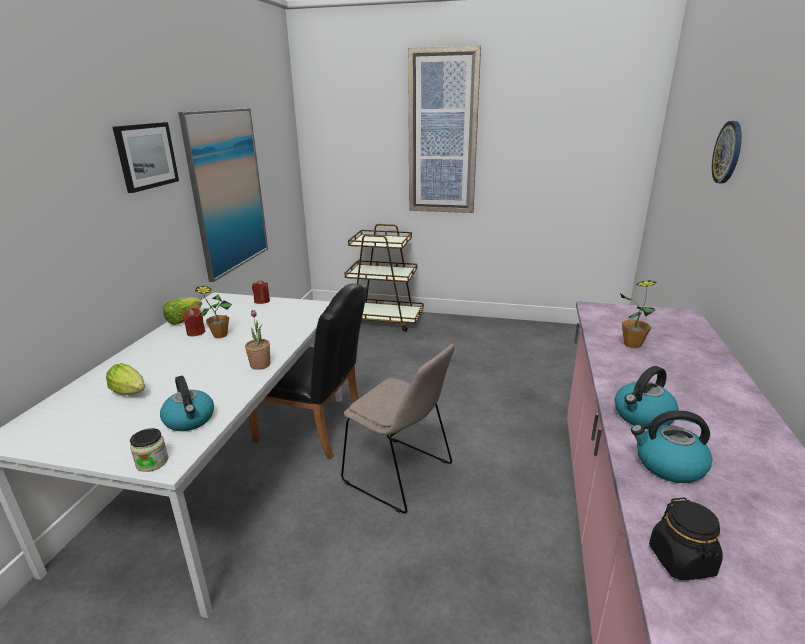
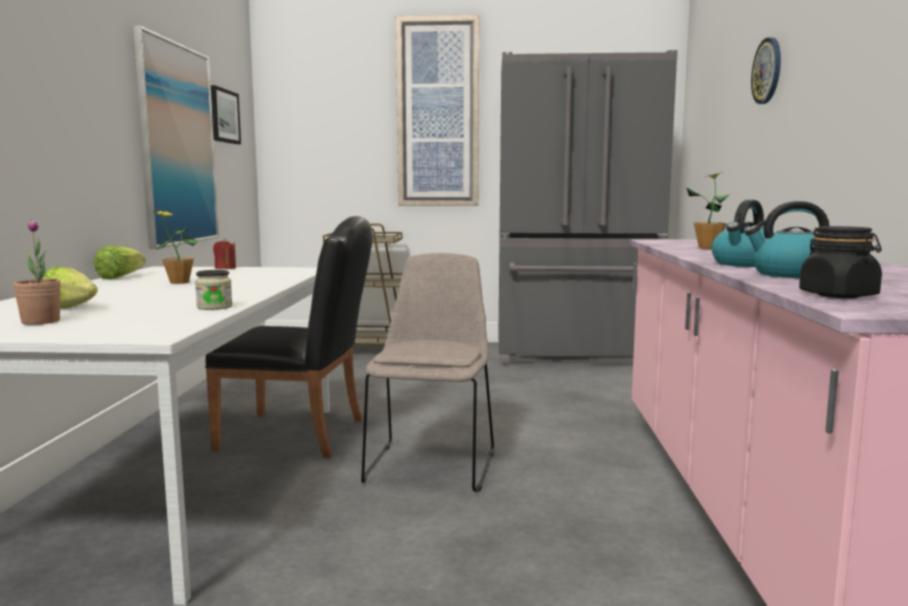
camera: 10 degrees left, 15 degrees down
(146, 156) = (94, 58): picture -> picture (224, 116)
(152, 462) = (131, 335): jar -> jar (214, 307)
(190, 420) = (170, 317): kettle -> none
(196, 332) = (143, 282): red candle -> none
(260, 365) = (248, 293): potted plant -> potted plant (41, 321)
(400, 475) = (431, 464): beige chair -> beige chair turned 105 degrees counterclockwise
(542, 338) = (575, 355): none -> grey fridge

